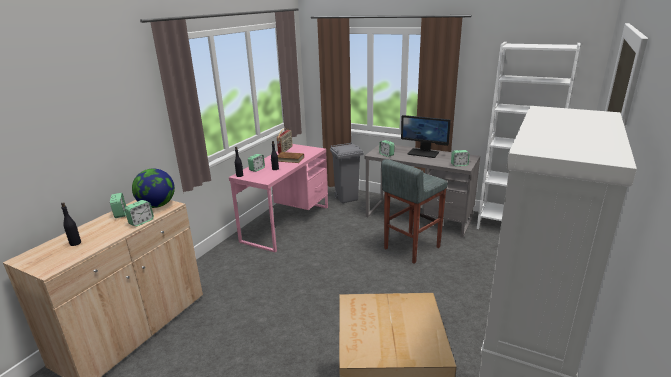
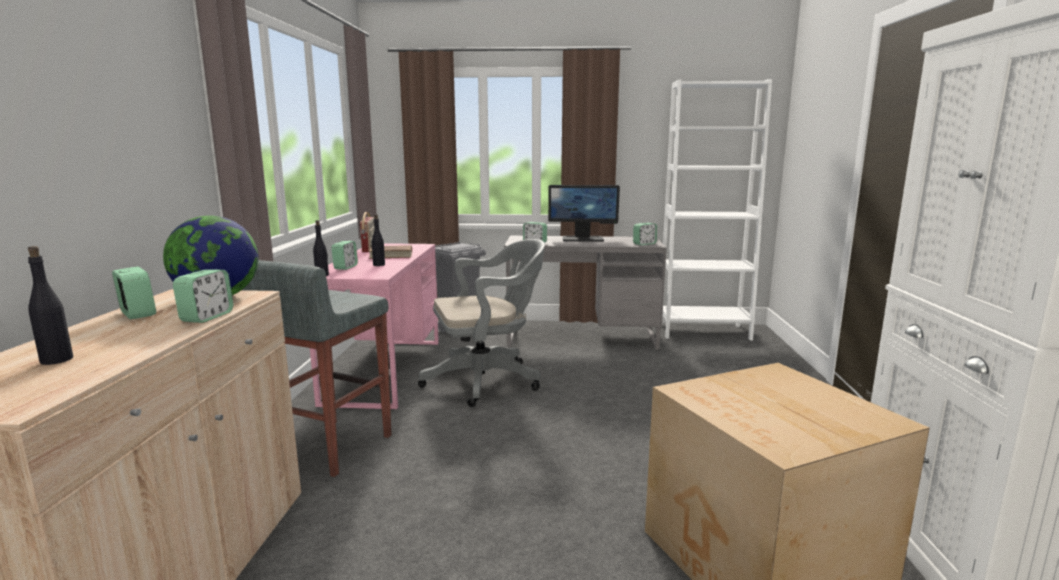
camera: 25 degrees left, 10 degrees down
(335, 242) = (488, 380): none -> grey office chair
(411, 247) = (604, 370): grey stool -> grey stool (331, 447)

